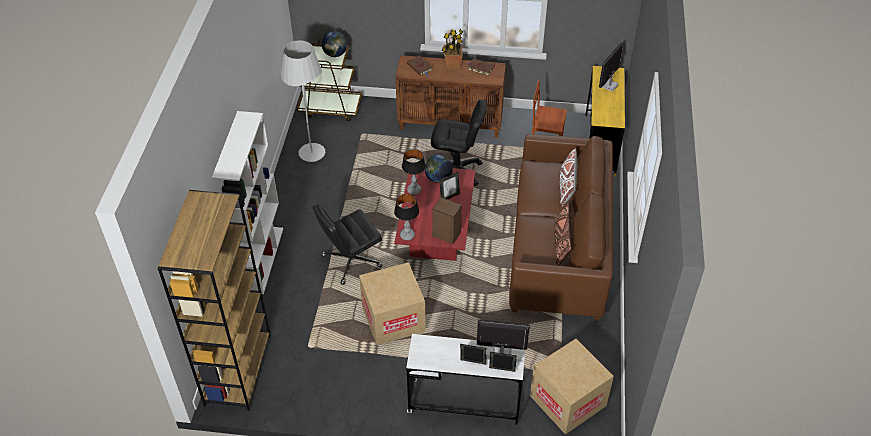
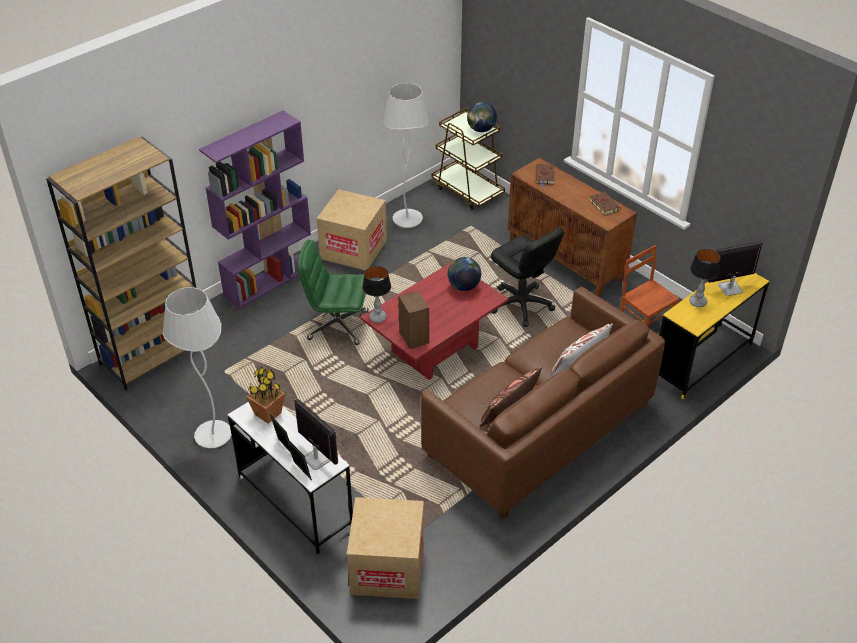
camera: 40 degrees right, 5 degrees down
(261, 259) = (269, 280): white bookcase -> purple bookcase
(351, 261) = (337, 325): black office chair -> green office chair
(356, 397) = (213, 436): none -> white floor lamp
(393, 319) = (317, 394): cardboard box -> cardboard box (353, 249)
(414, 190) = (429, 284): table lamp -> table lamp (697, 302)
(449, 196) = (455, 307): picture frame -> none
(452, 65) = (579, 189): potted plant -> potted plant (268, 413)

